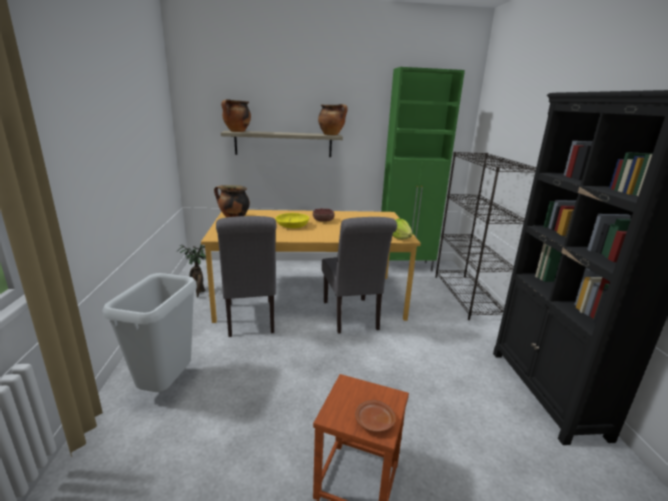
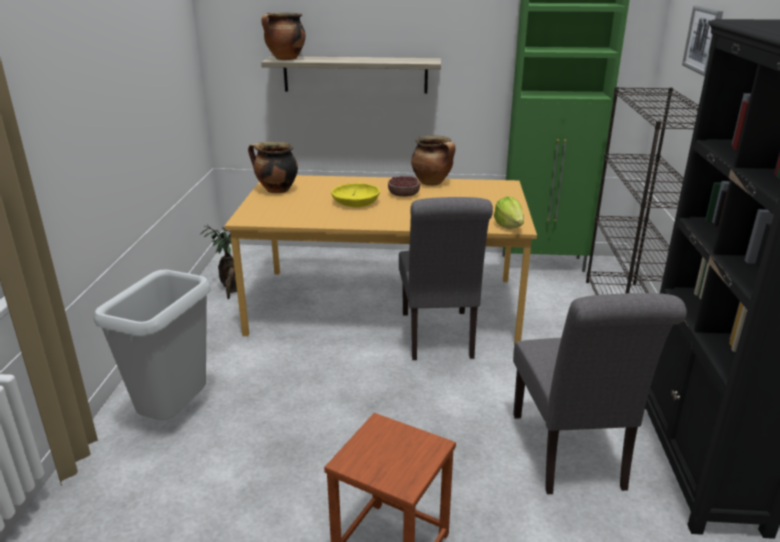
camera: 10 degrees right, 5 degrees up
(250, 320) = (295, 334): grey chair -> grey chair (571, 456)
(332, 135) = (426, 60): cooking pot -> cooking pot (432, 183)
(374, 422) = (399, 472): brown plate -> none
(510, 121) = (703, 40): none -> picture

